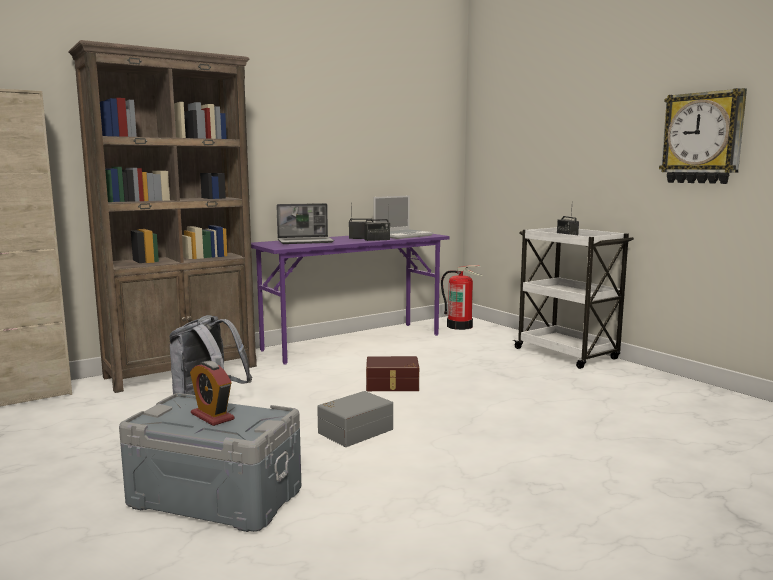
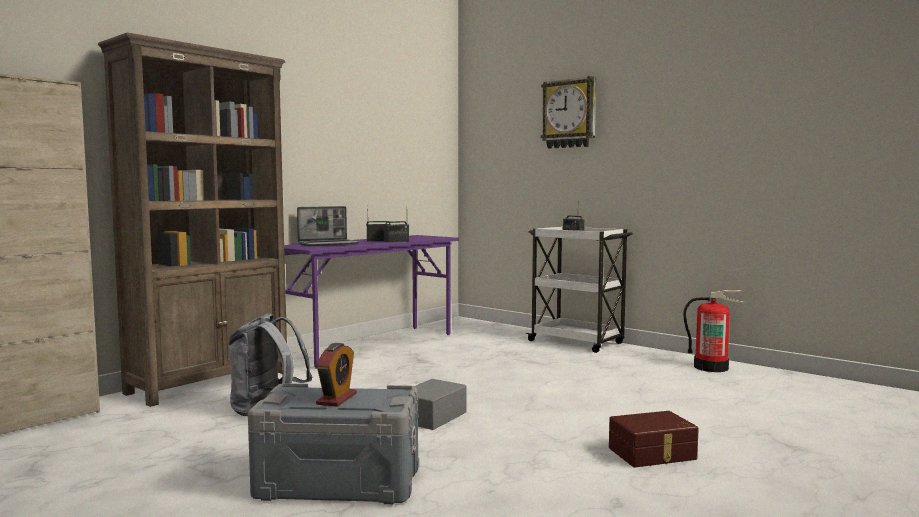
camera: 15 degrees left, 5 degrees down
(212, 416) = (336, 399): alarm clock -> alarm clock turned 105 degrees counterclockwise
(392, 385) = (438, 377): brown storage box -> brown storage box (653, 454)
(402, 235) = (415, 238): laptop -> none
(460, 326) = (465, 326): fire extinguisher -> fire extinguisher (711, 367)
(702, 138) = (688, 145): wall clock -> wall clock (569, 114)

